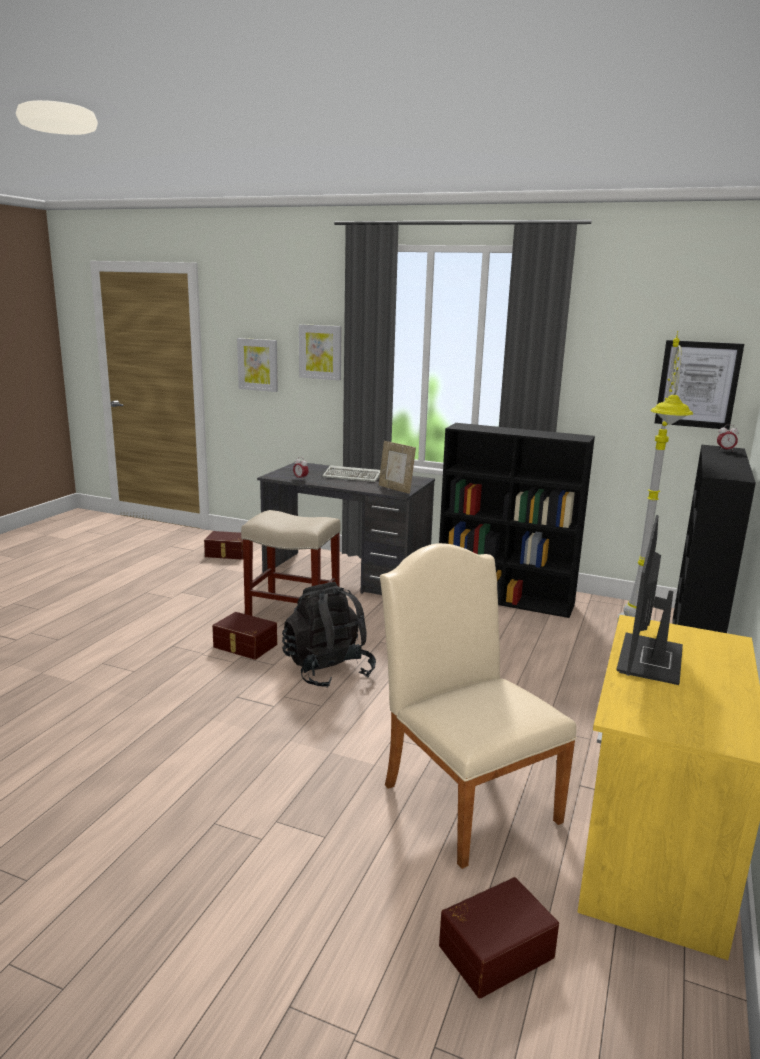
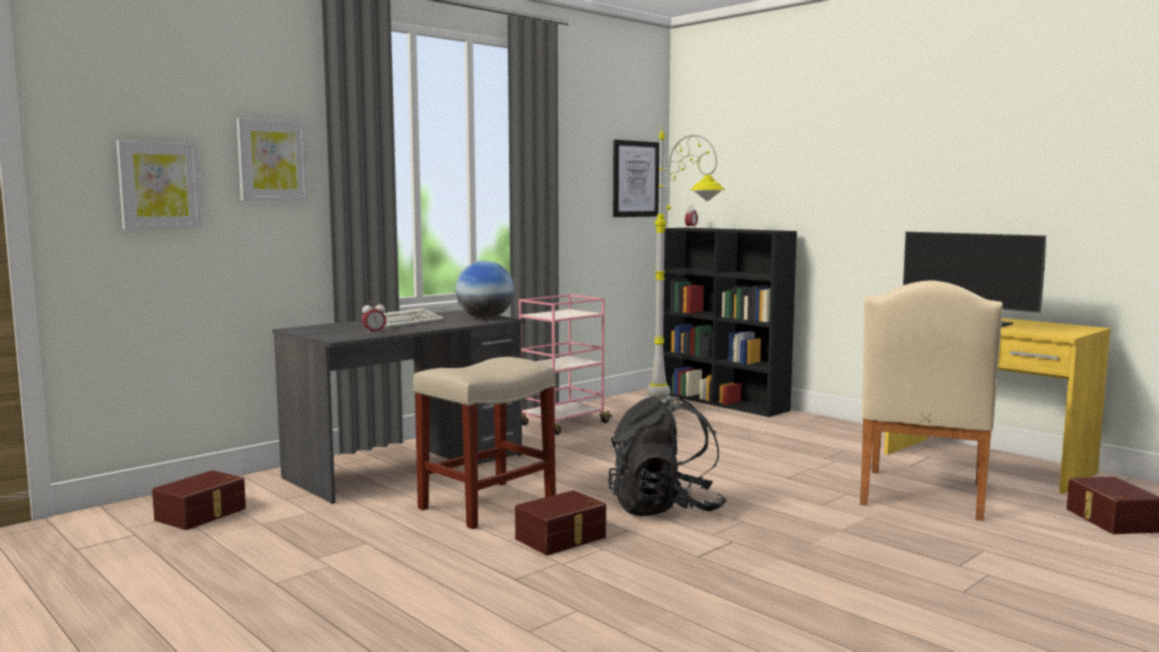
camera: 65 degrees left, 10 degrees down
(395, 489) = (485, 318): picture frame -> globe
(464, 795) = (922, 497): beige chair -> beige chair turned 60 degrees counterclockwise
(506, 599) = (563, 424): black bookcase -> pink cart

